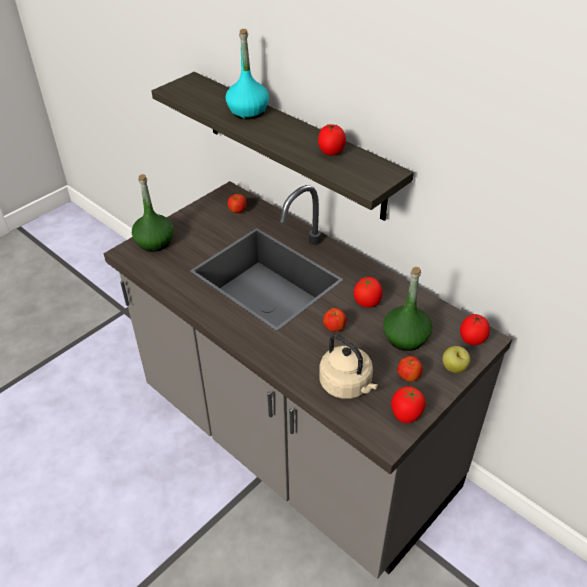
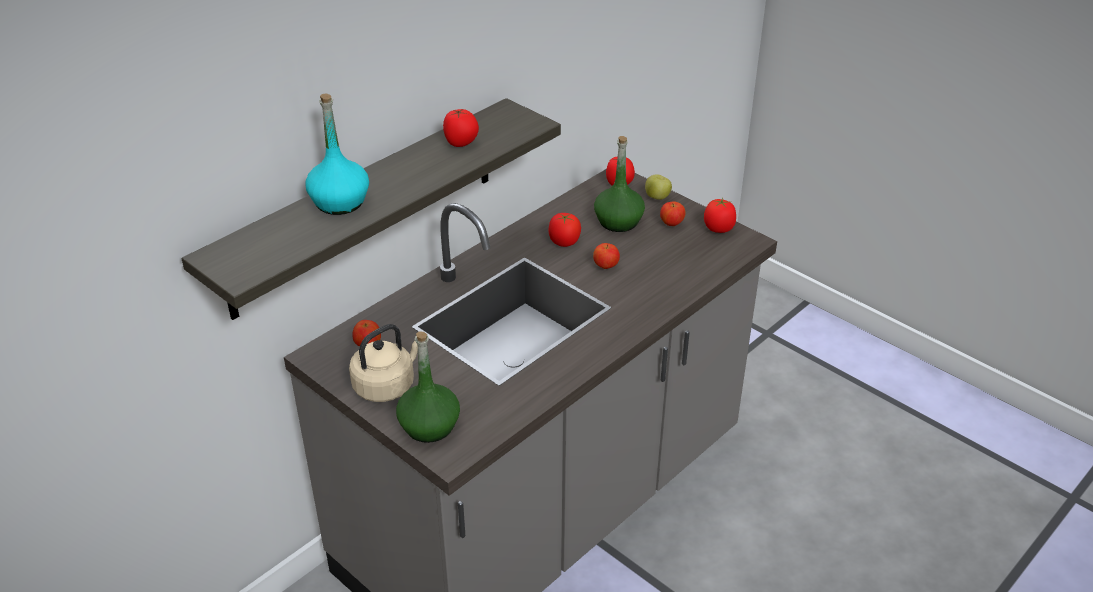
camera: 90 degrees left, 5 degrees down
(347, 385) = (687, 261): beige kettle -> beige kettle (387, 385)

